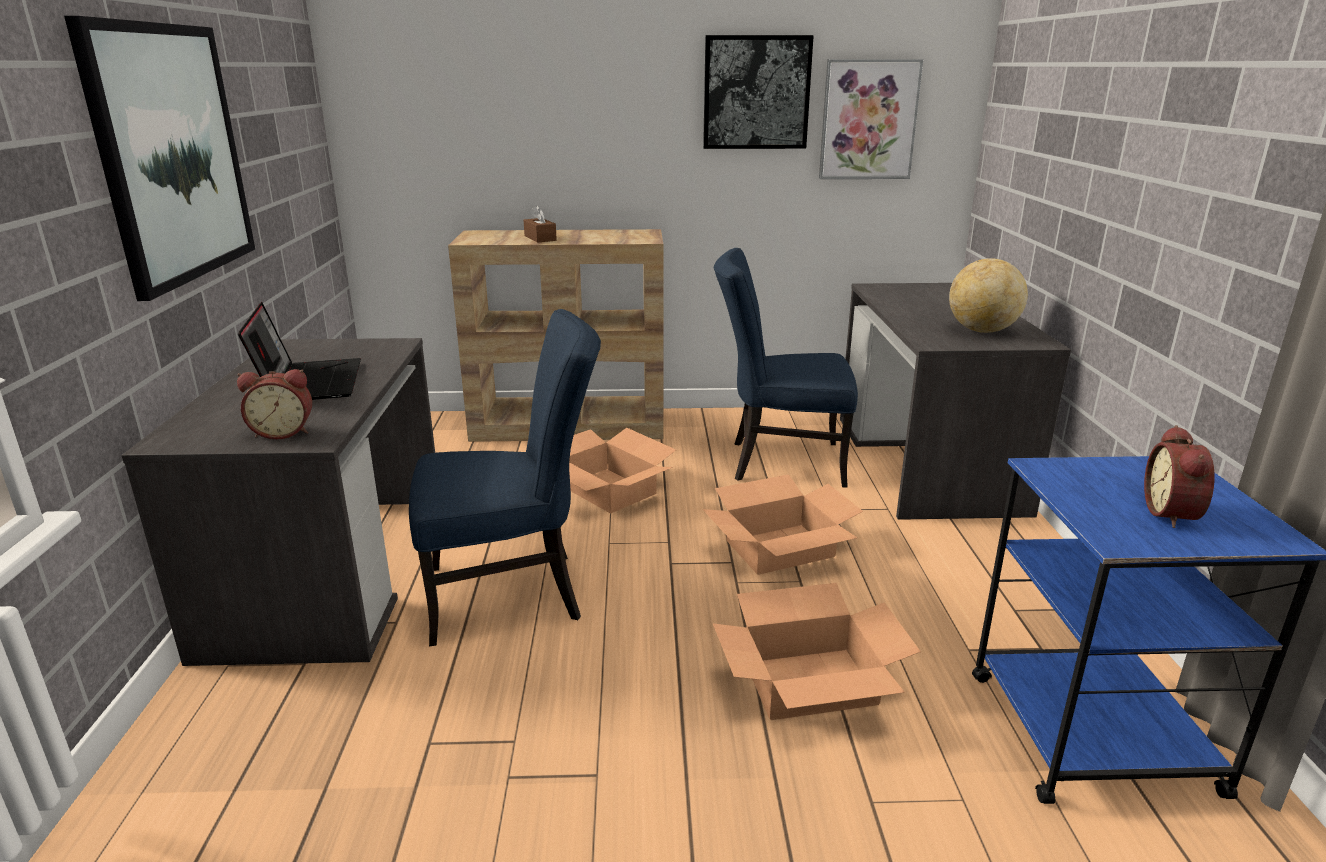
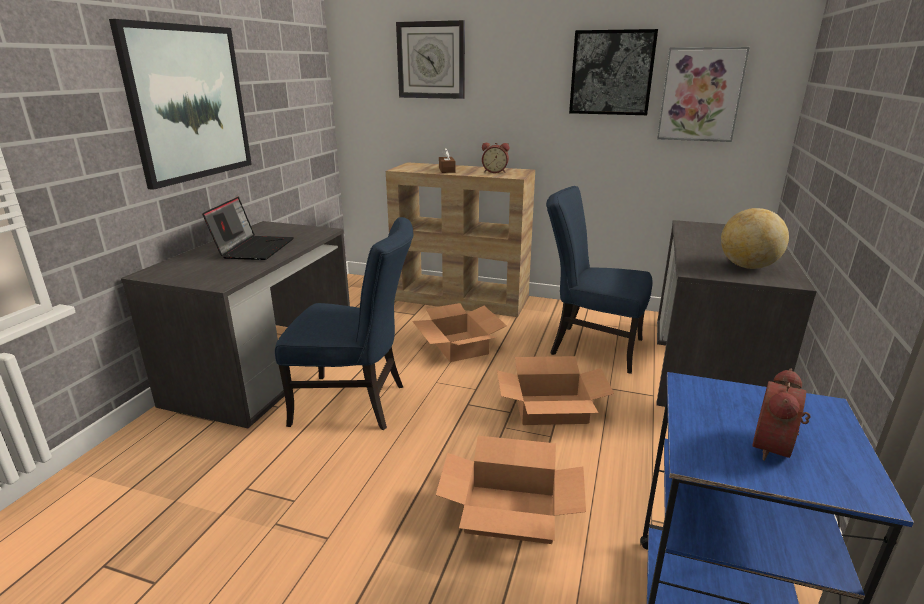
camera: 20 degrees right, 0 degrees up
(283, 432) = (209, 276): alarm clock -> alarm clock (495, 171)
(493, 76) = (431, 60): none -> wall clock

